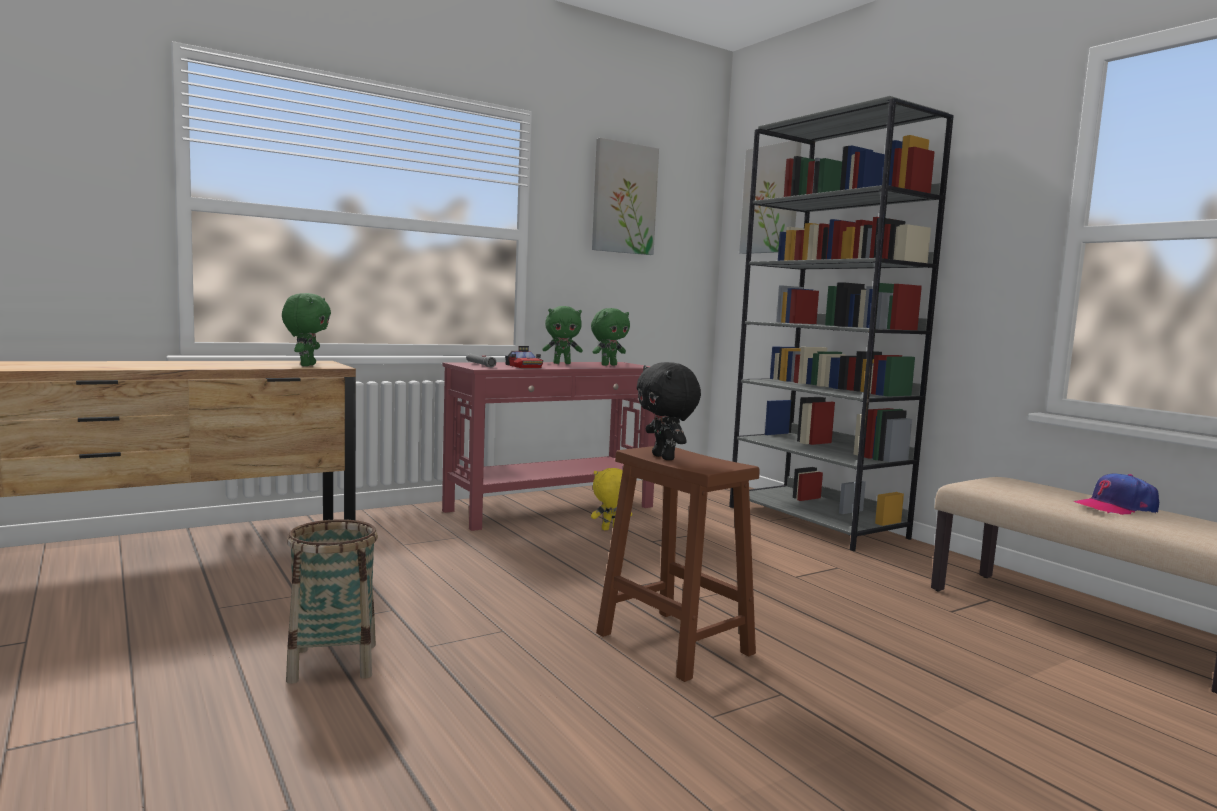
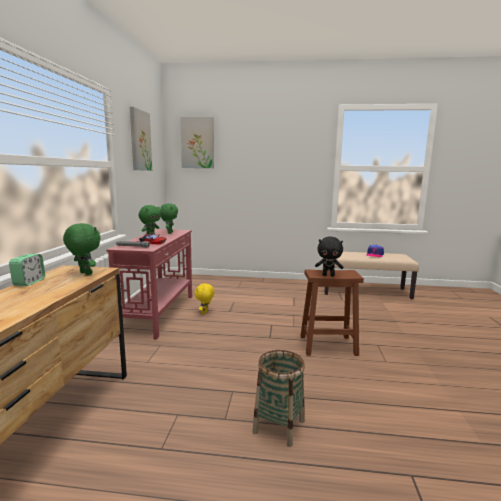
camera: 50 degrees left, 5 degrees up
(245, 361) = (29, 282): none -> alarm clock
(816, 522) = (251, 282): grey bookcase -> none

